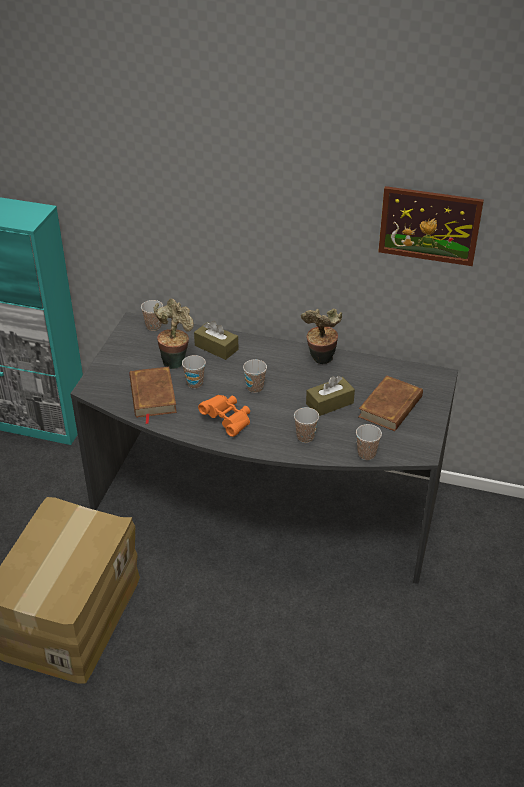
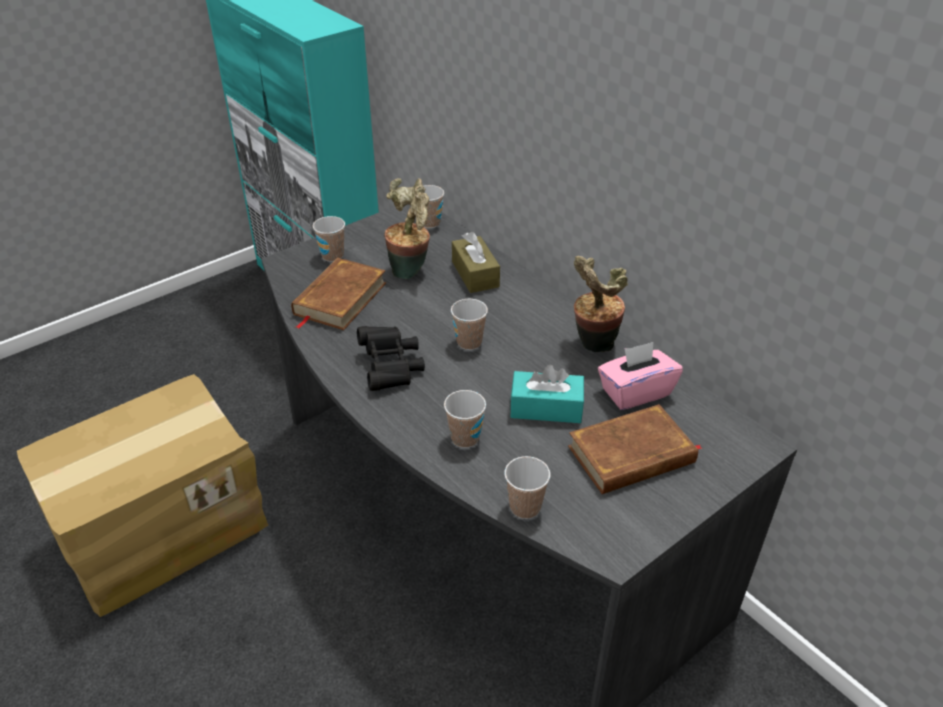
camera: 35 degrees right, 0 degrees up
(195, 383) = (403, 305): cup -> cup (332, 256)
(228, 420) = (391, 368): orange binoculars -> black binoculars
(329, 403) = (546, 408): brown tissue box -> turquoise tissue box
(364, 375) = (635, 392): none -> pink tissue box
(429, 225) = (801, 165): picture -> none

